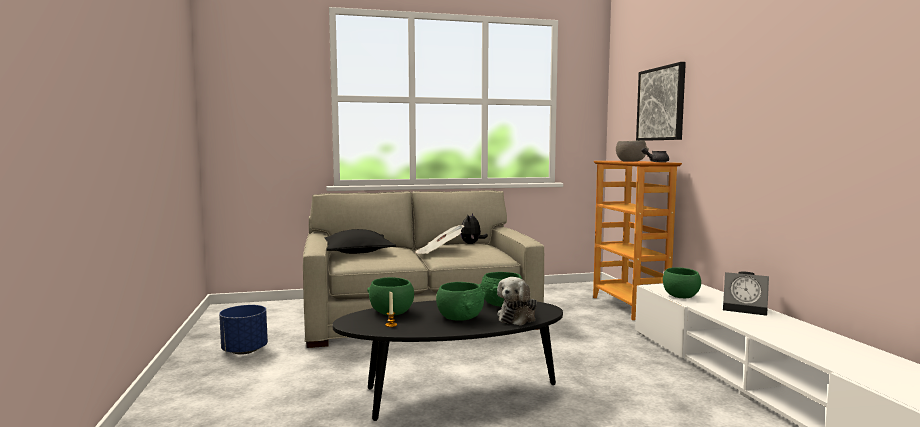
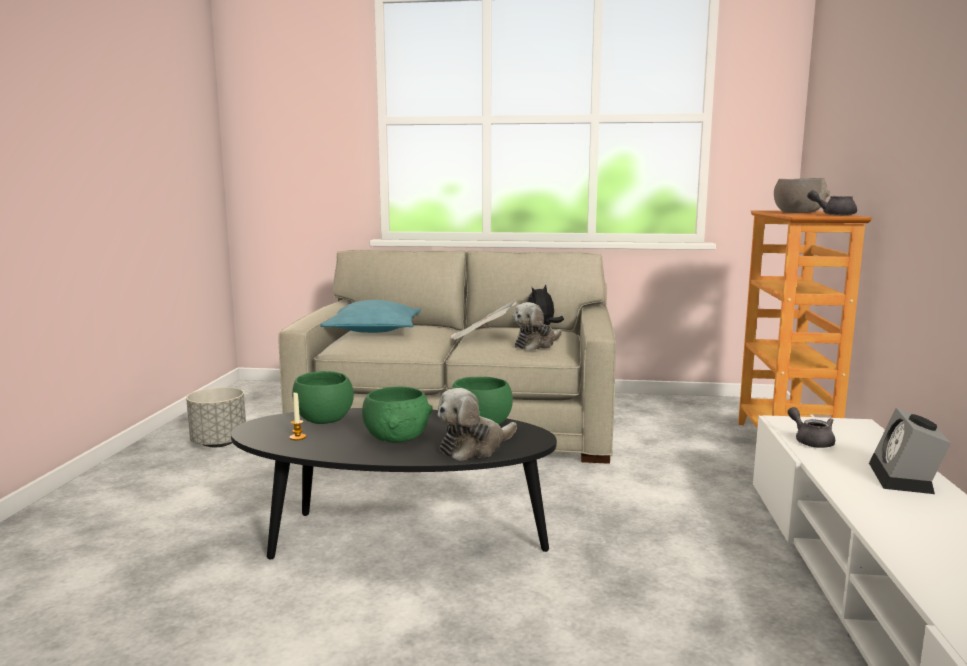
camera: 20 degrees right, 5 degrees up
(244, 351) = (219, 443): blue planter -> grey planter
(357, 252) = (374, 330): black pillow -> turquoise pillow
(484, 253) = (536, 344): none -> plush toy
(661, 104) = (860, 115): picture -> none
(680, 295) = (811, 441): green bowl -> grey teapot
(746, 309) = (905, 479): alarm clock -> alarm clock turned 60 degrees clockwise

